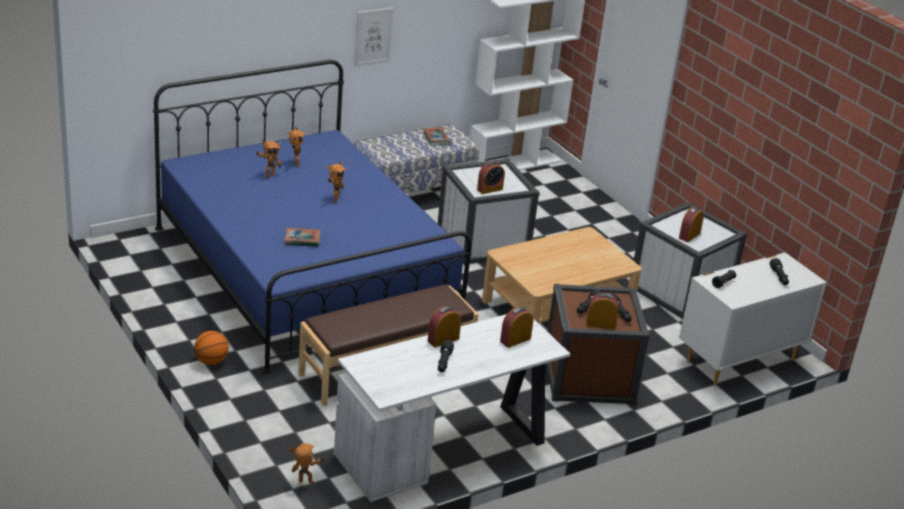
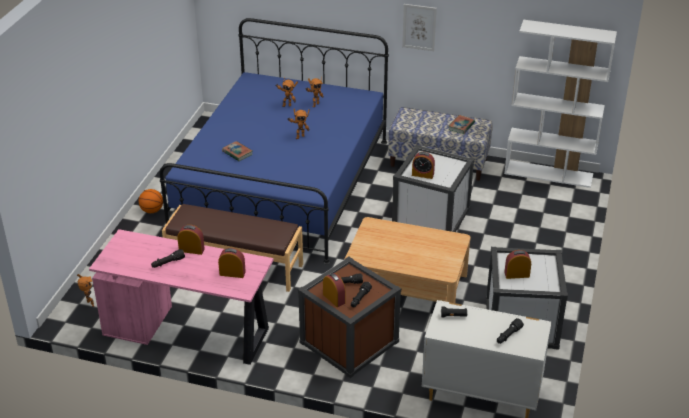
camera: 50 degrees right, 5 degrees up
(446, 449) = (189, 332): white desk -> pink desk

